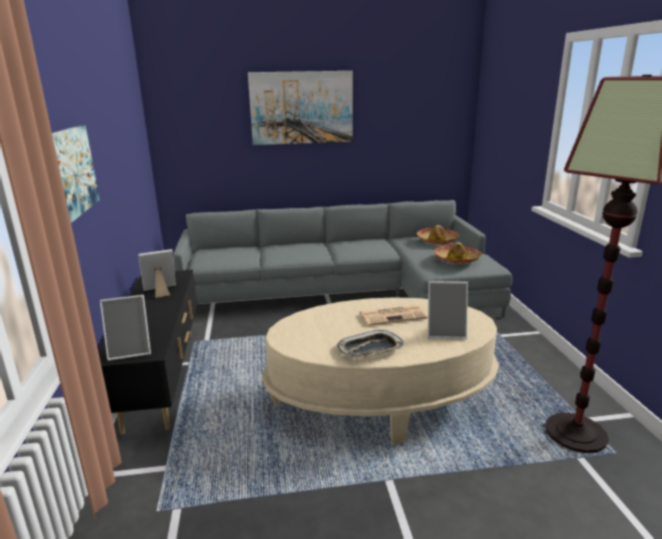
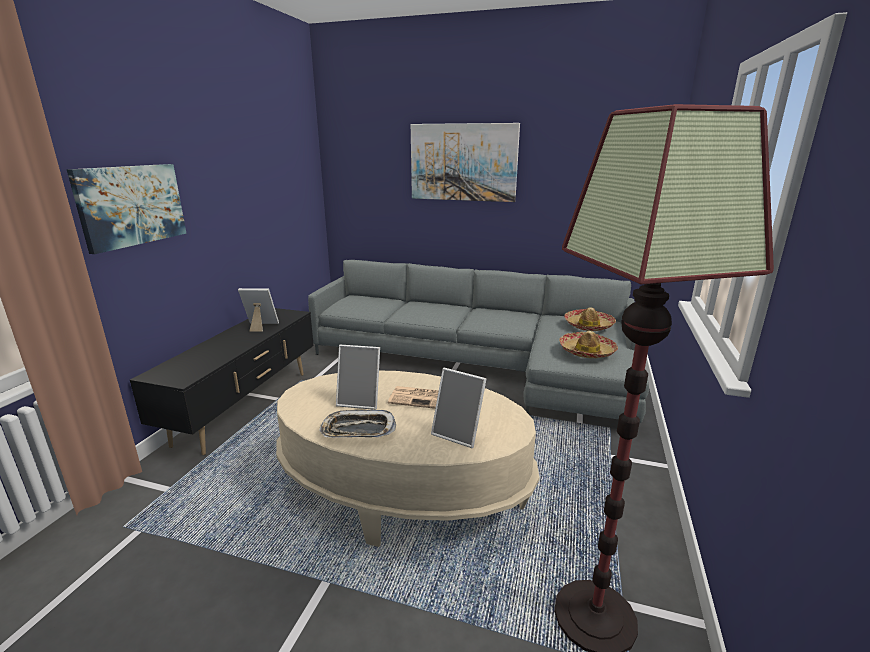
camera: 25 degrees right, 0 degrees up
(131, 351) = (172, 374): picture frame -> picture frame (360, 401)

